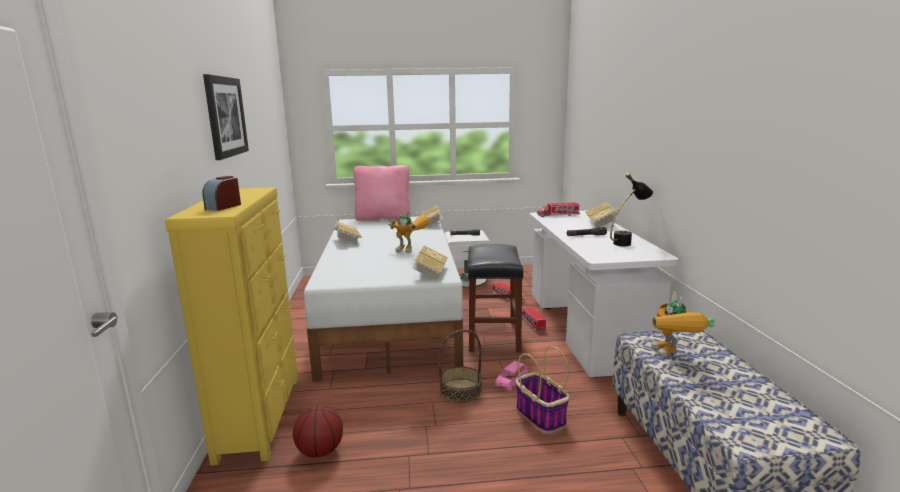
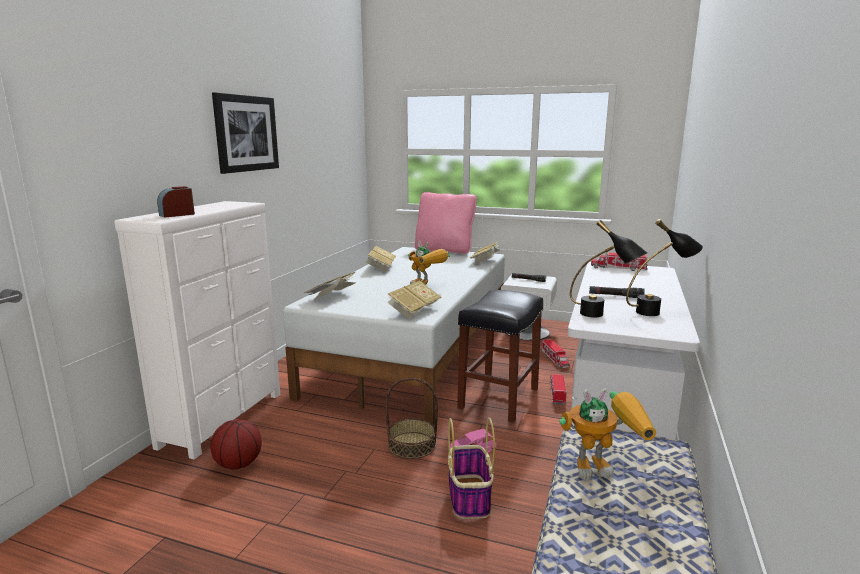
camera: 25 degrees right, 0 degrees up
(261, 415) = (224, 419): yellow dresser -> white dresser
(598, 251) = (602, 316): none -> black table lamp
(600, 224) = (658, 285): book -> book (332, 297)
(673, 356) = (603, 466): toy robot -> toy robot turned 120 degrees counterclockwise

